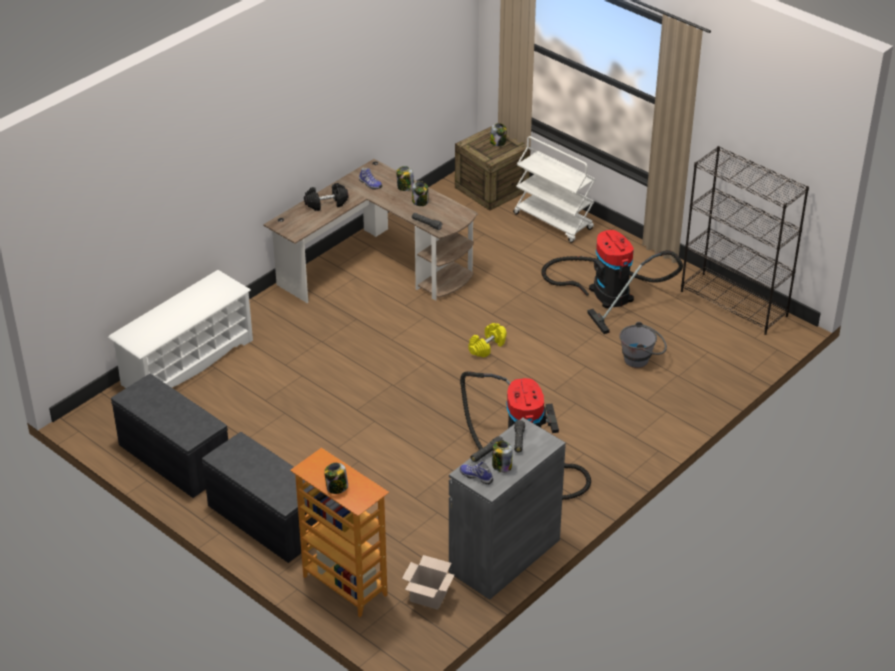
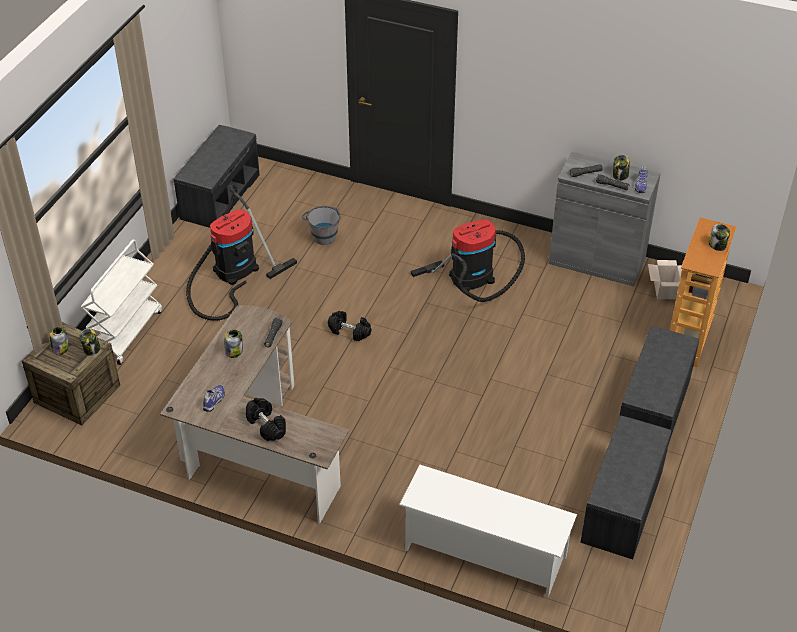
camera: 110 degrees left, 5 degrees up
(405, 187) = (210, 370): jar -> jar (92, 349)
(487, 347) = (350, 331): yellow dumbbell -> black dumbbell
(734, 303) = (219, 196): black bookcase -> grey bench

